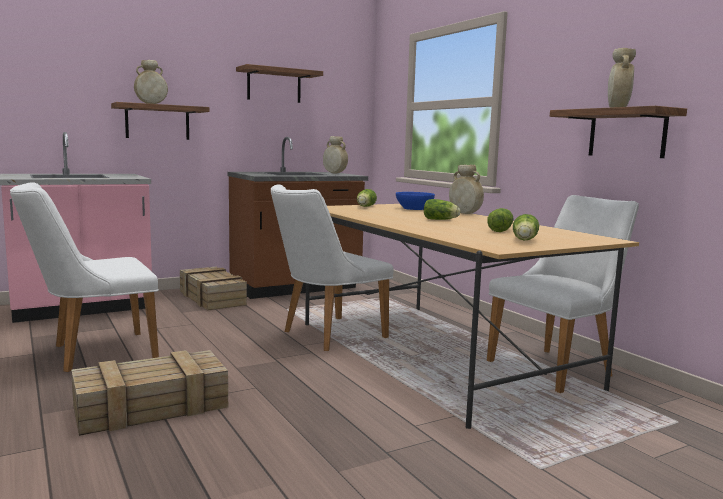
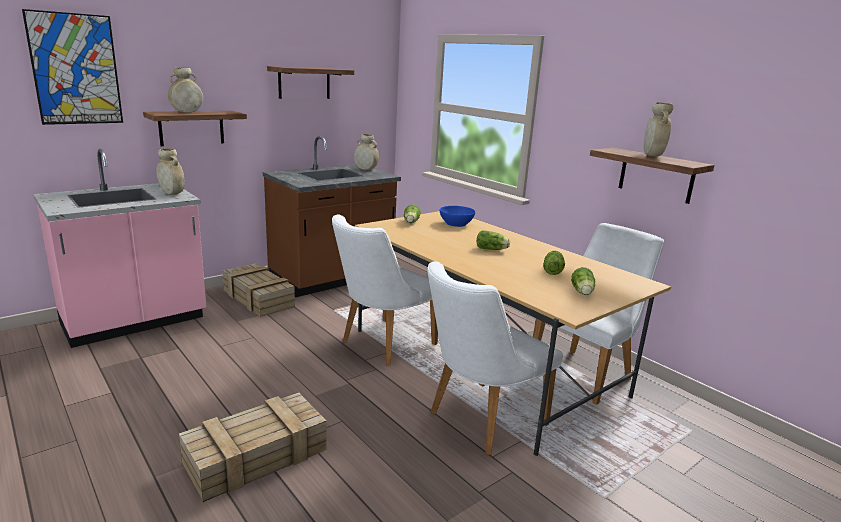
camera: 10 degrees left, 10 degrees up
(51, 60) = (75, 69): none -> picture
(93, 353) = (172, 386): white chair -> white chair (478, 421)
(465, 213) = (505, 233): beige vase -> beige vase (172, 194)

